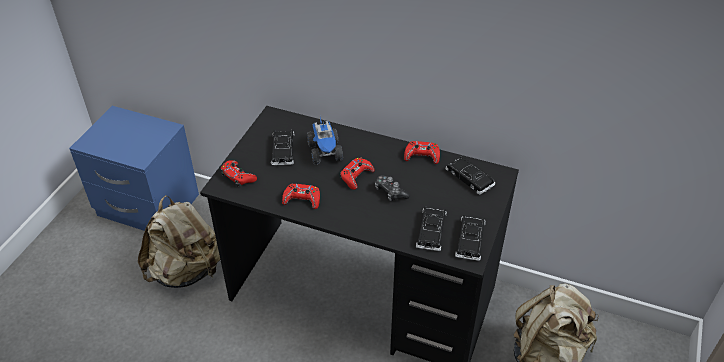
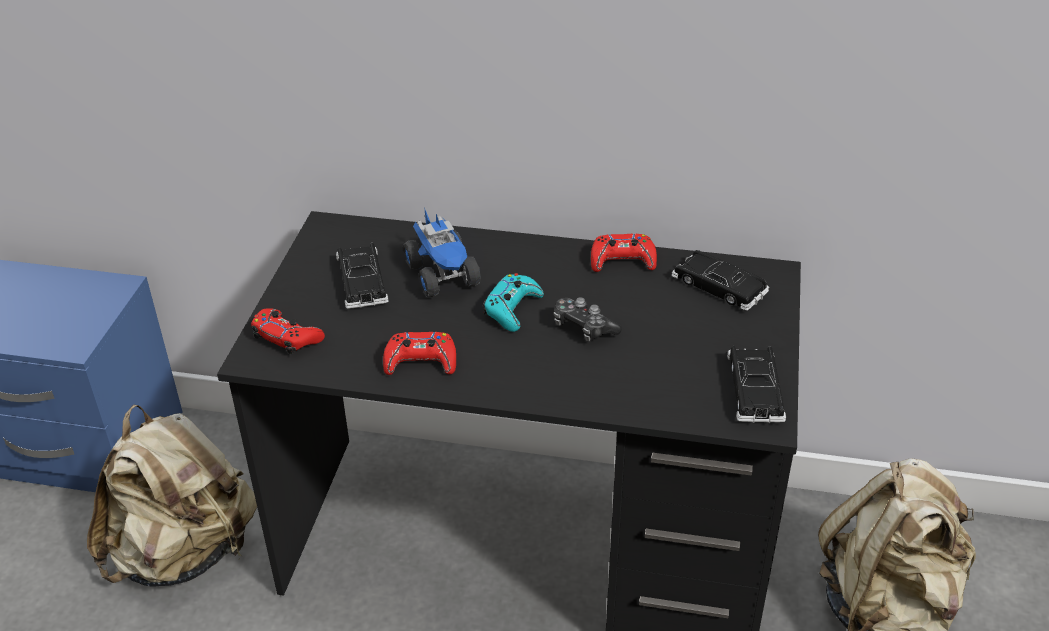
camera: 10 degrees left, 5 degrees down
(356, 176) = (512, 309): red game controller -> turquoise game controller
(431, 231) = (679, 384): black toy car -> none

